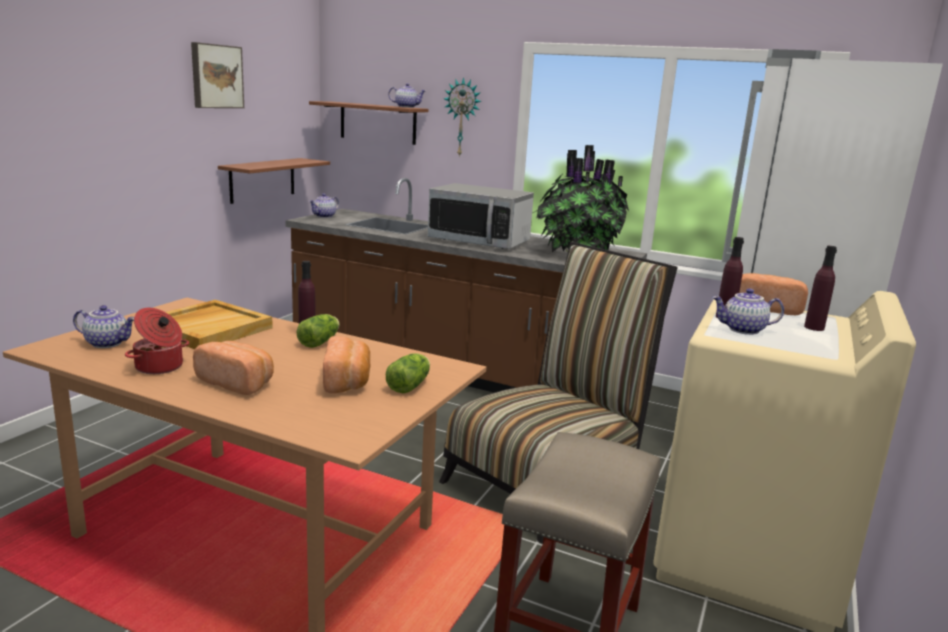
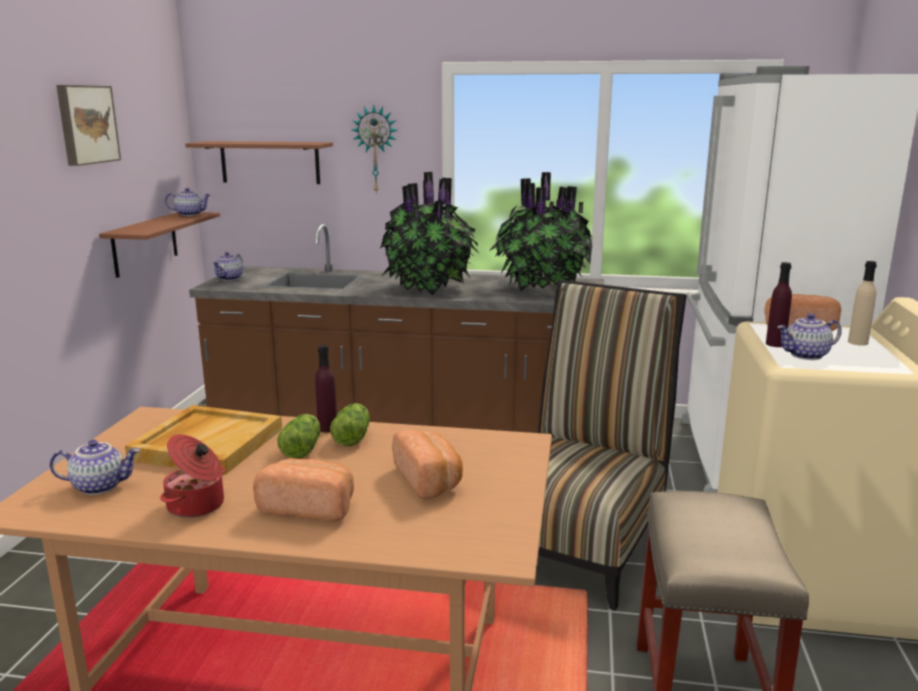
camera: 15 degrees left, 0 degrees up
(407, 107) = (309, 142): teapot -> teapot (190, 214)
(410, 385) = (498, 471): lettuce -> lettuce (303, 448)
(479, 241) = (430, 288): microwave -> potted plant
(814, 327) = (857, 342): purple bottle -> beige bottle

